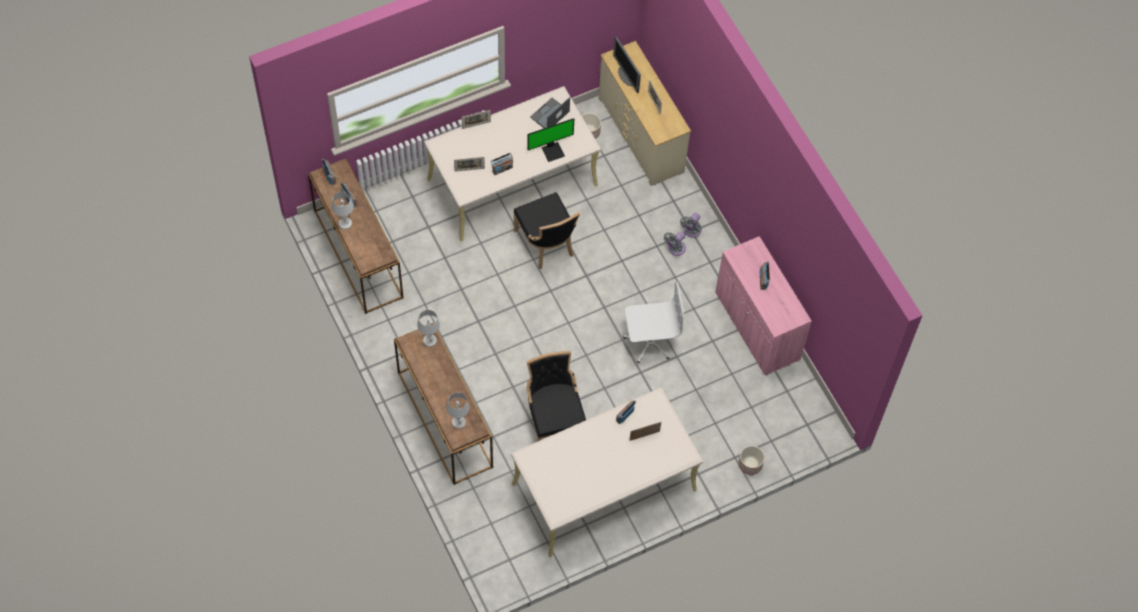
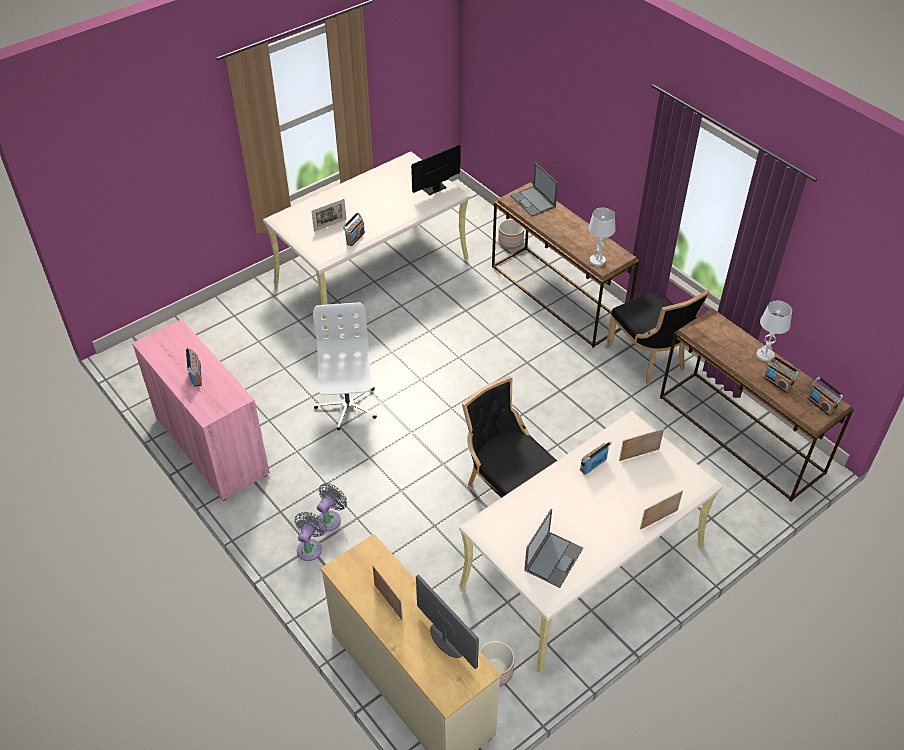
camera: 170 degrees right, 15 degrees down
(458, 422) = (533, 202): white table lamp -> laptop
(552, 151) = (529, 504): monitor -> monitor (432, 187)
(554, 421) = (439, 313): black chair -> black chair (649, 359)
(649, 341) = (347, 406): white office chair -> white office chair turned 105 degrees clockwise
(750, 464) = (216, 312): planter -> planter (510, 242)

